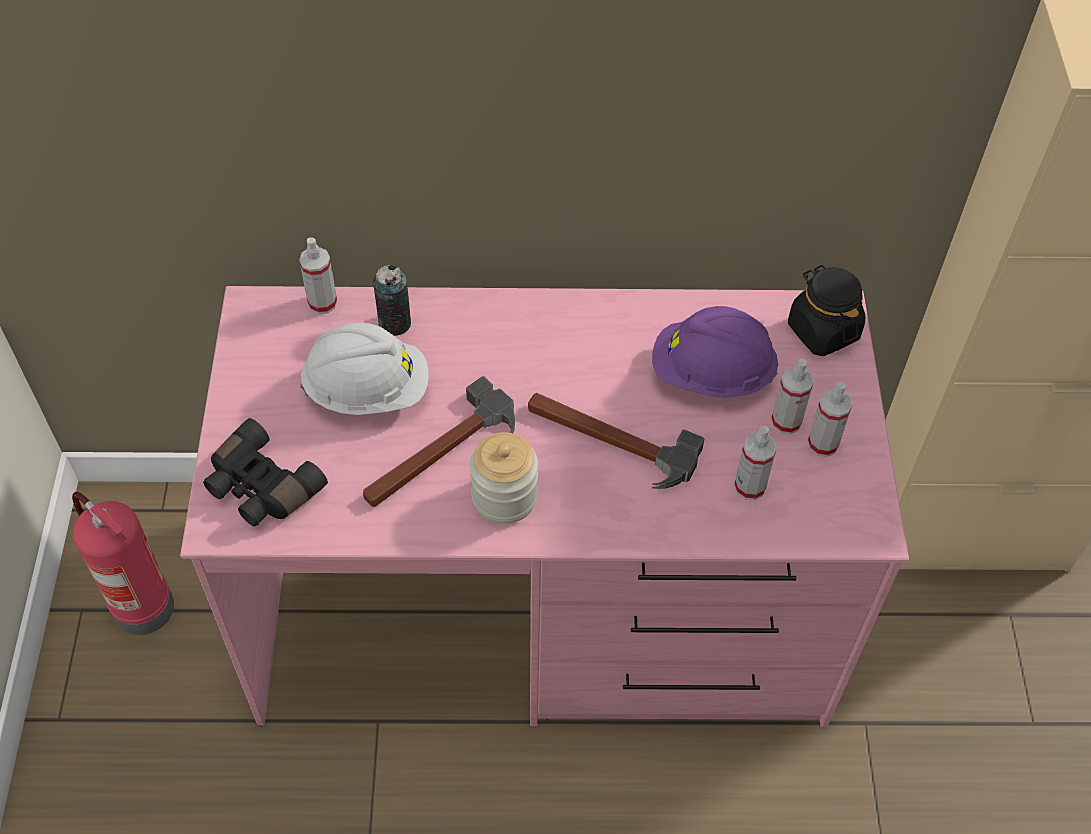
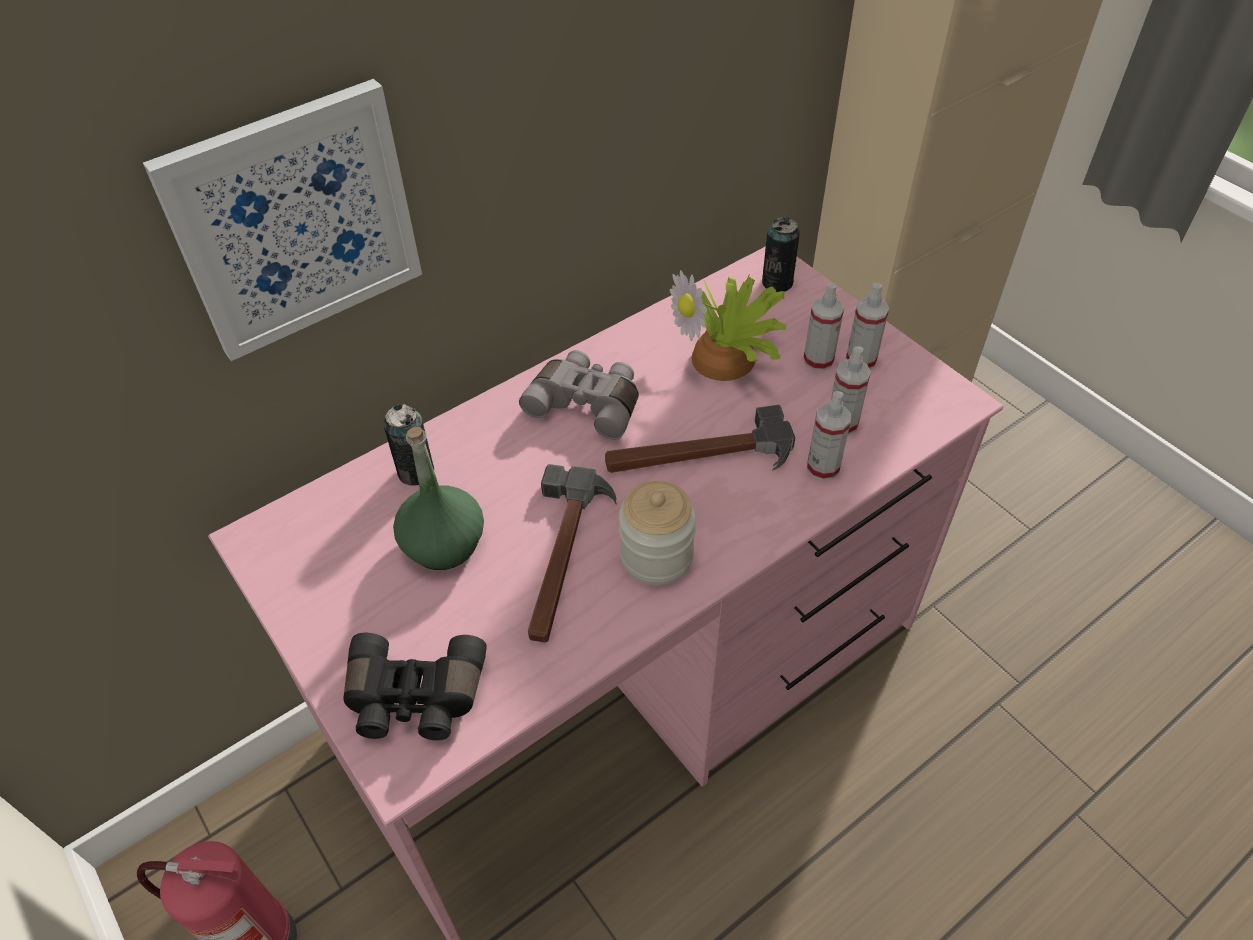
camera: 35 degrees left, 5 degrees down
(322, 303) = (327, 494): spray bottle -> spray bottle (822, 468)
(359, 96) = (295, 221): none -> picture
(367, 390) = (443, 544): white hard hat -> green bottle
(564, 344) = (587, 403): none -> grey binoculars
(711, 374) = (727, 359): purple hard hat -> potted plant
(822, 331) = (777, 282): black jar -> can

